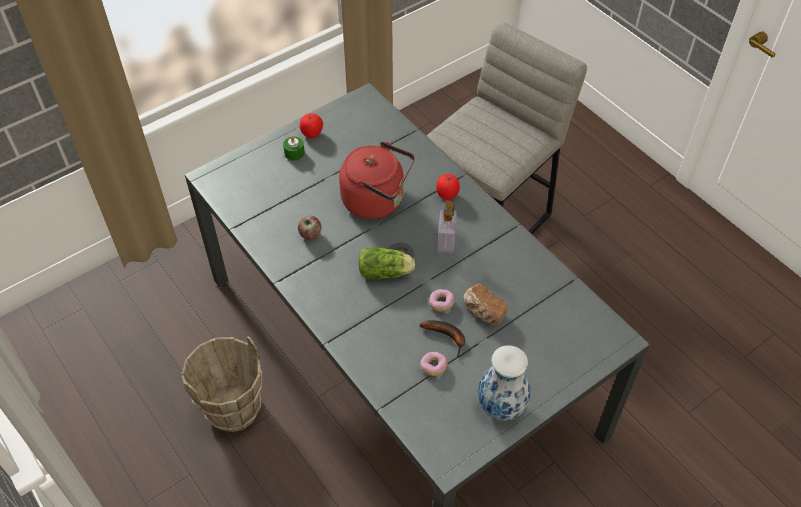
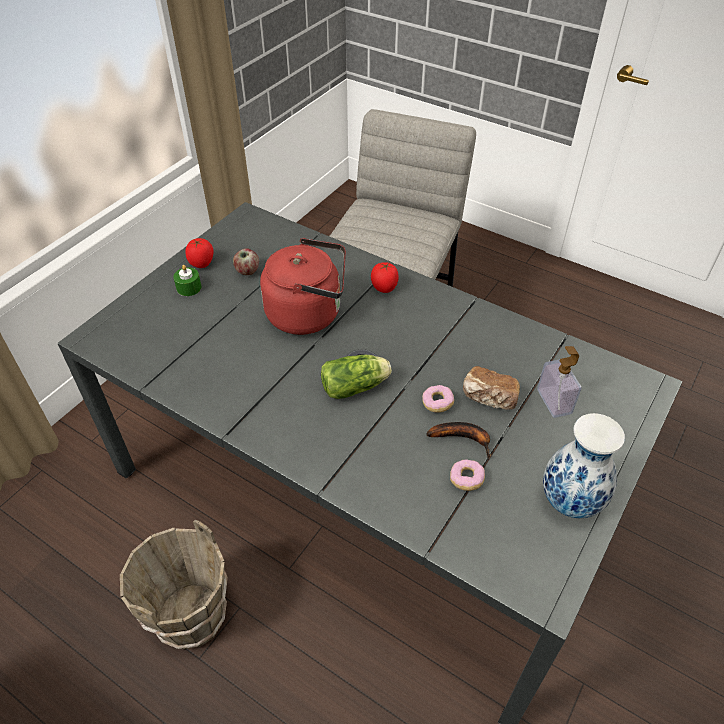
camera: 20 degrees left, 5 degrees down
(310, 234) = (245, 370): apple -> apple (247, 271)
(446, 241) = (407, 335): soap dispenser -> soap dispenser (554, 401)

